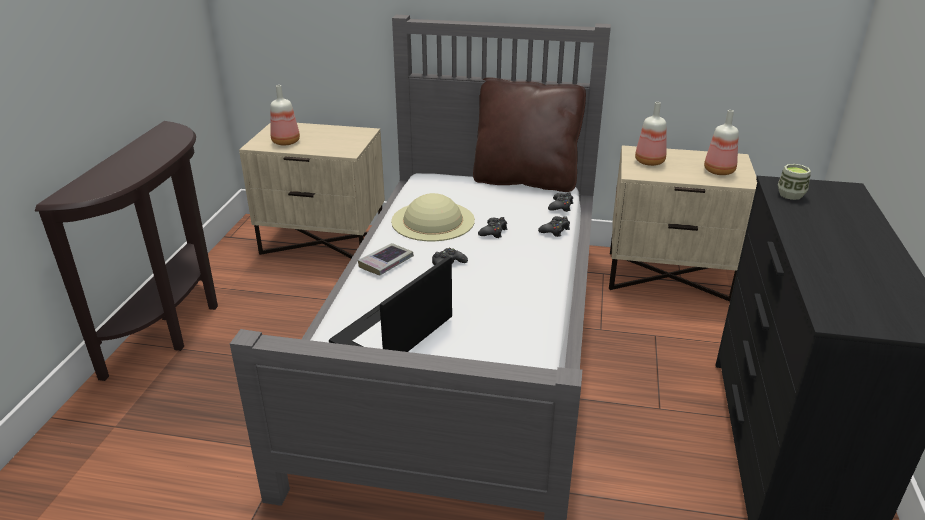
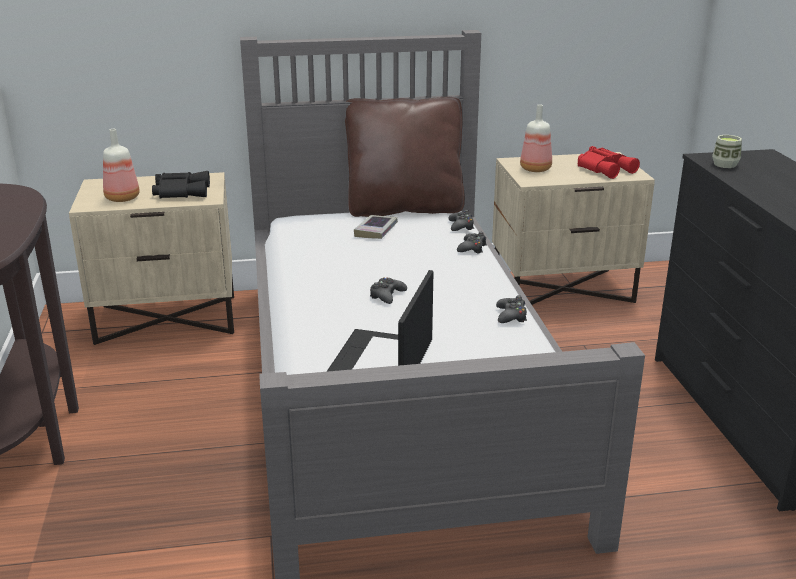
camera: 20 degrees left, 5 degrees down
(333, 142) = (181, 192): none -> black binoculars
(386, 263) = (318, 305): book -> book (376, 230)
(433, 221) = (337, 258): beige hat -> none
(493, 232) = (410, 259): black game controller -> black game controller (511, 316)
(719, 171) = (605, 169): bottle -> red binoculars

